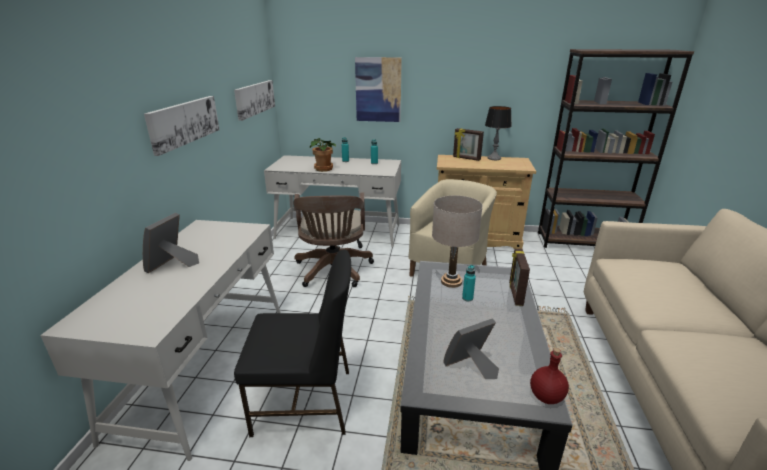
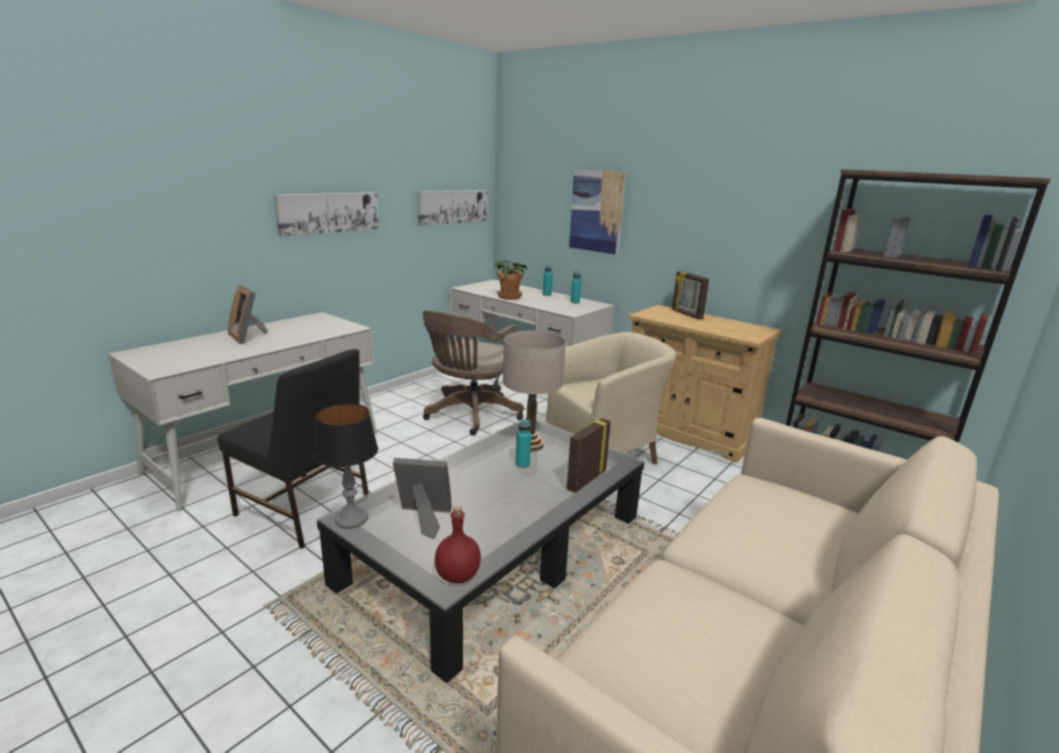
camera: 30 degrees right, 5 degrees down
(172, 265) = (249, 337): picture frame -> picture frame turned 90 degrees counterclockwise
(494, 158) = (726, 321): table lamp -> table lamp (351, 519)

